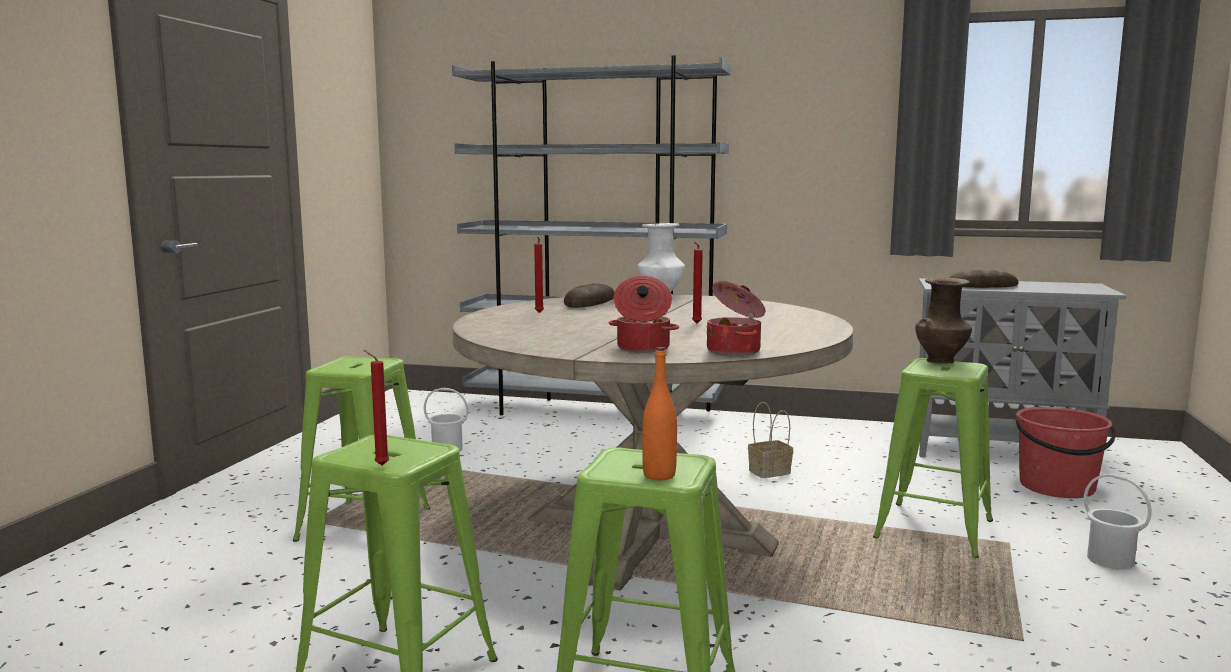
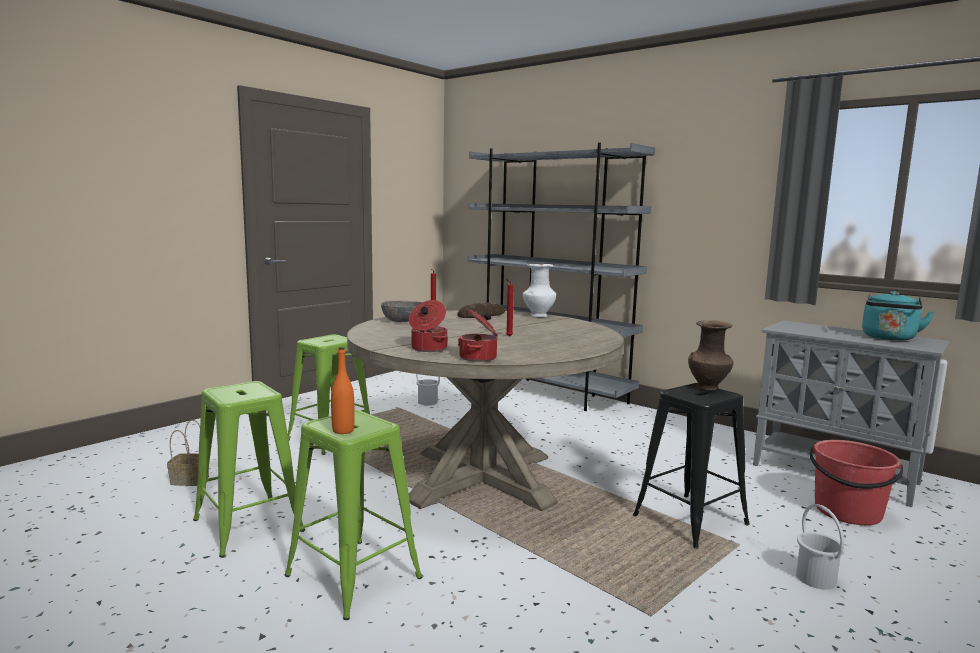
camera: 25 degrees right, 0 degrees up
(379, 465) = (222, 398): red candle -> none
(507, 319) = (403, 321): none -> grey bowl
(769, 472) = (616, 454): basket -> basket (188, 480)
(934, 529) = (691, 520): green stool -> black stool
(982, 286) = (818, 332): bread -> none
(1053, 286) = (889, 338): none -> turquoise kettle

